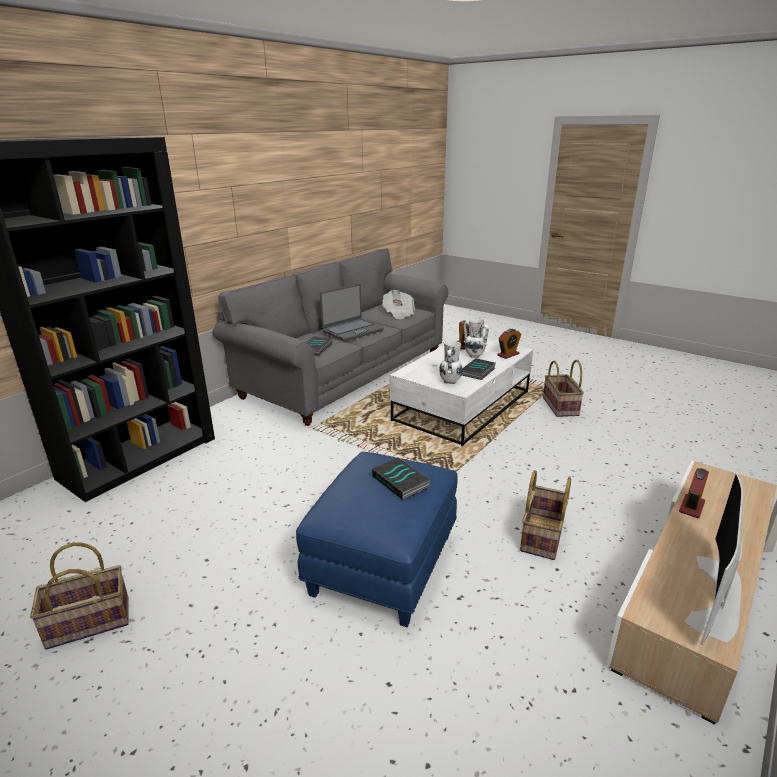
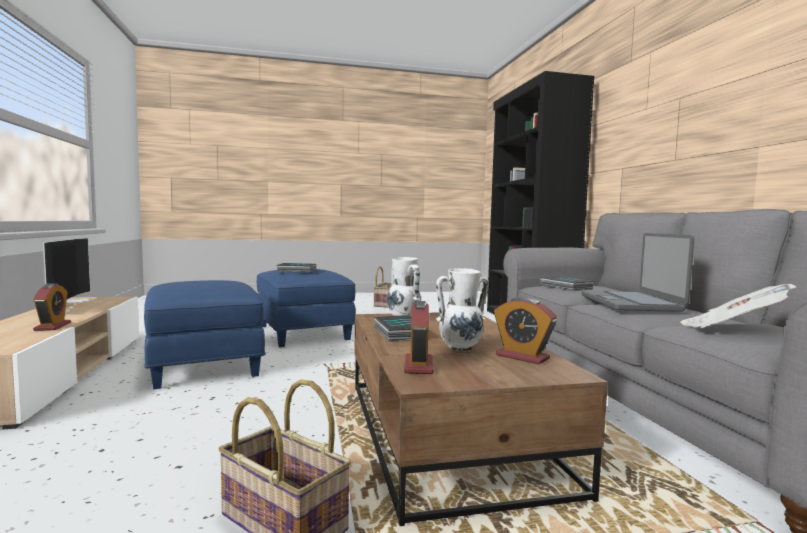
camera: 130 degrees right, 20 degrees down
(462, 405) = (448, 433): white coffee table -> brown coffee table
(543, 536) = (203, 364): basket -> blue ottoman

